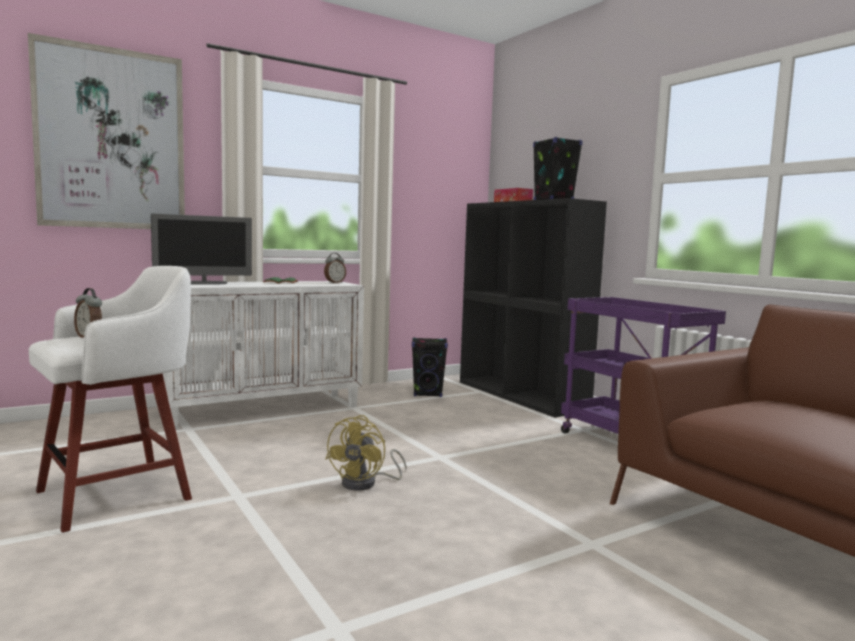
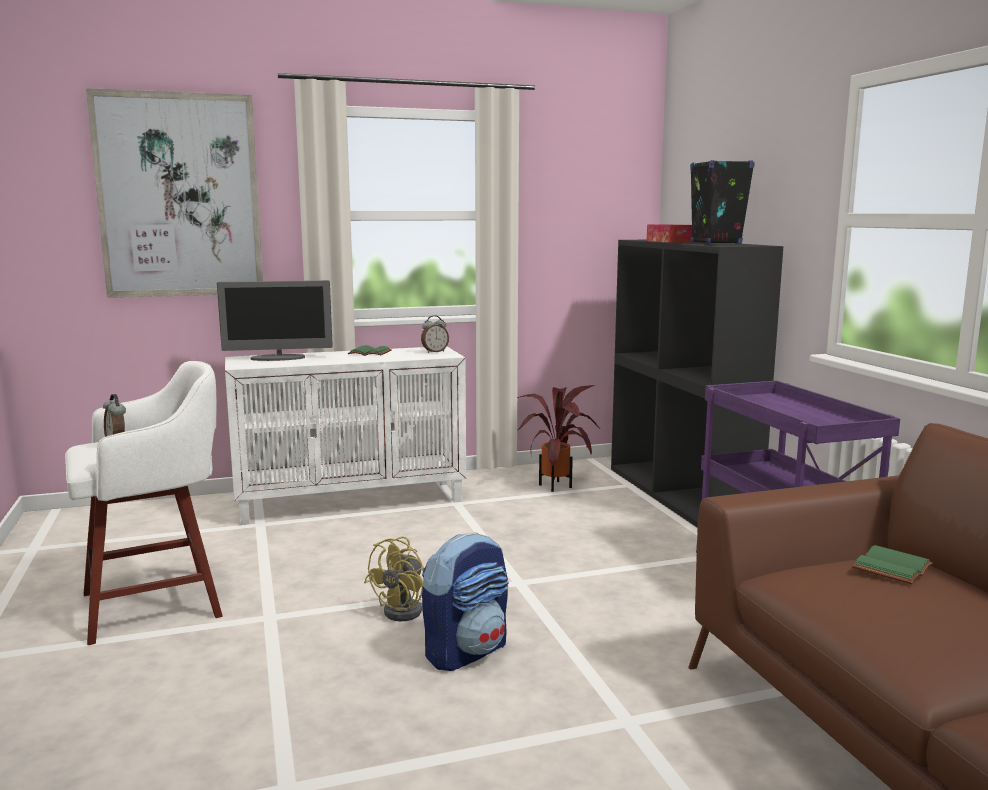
camera: 15 degrees right, 5 degrees up
(428, 394) = (559, 486): black speaker -> potted plant
(430, 507) = (466, 651): none -> backpack
(779, 402) = (894, 568): none -> green book

